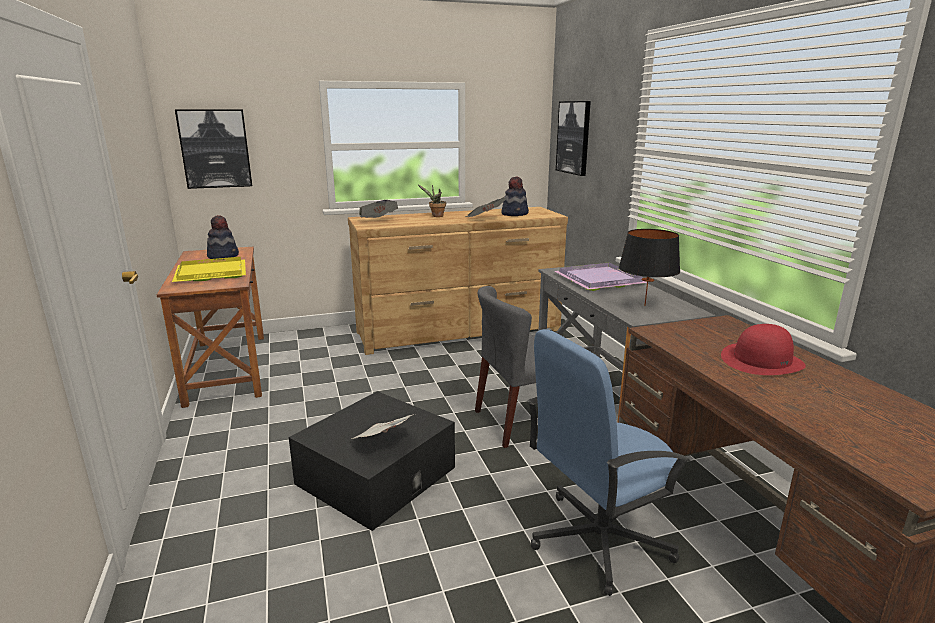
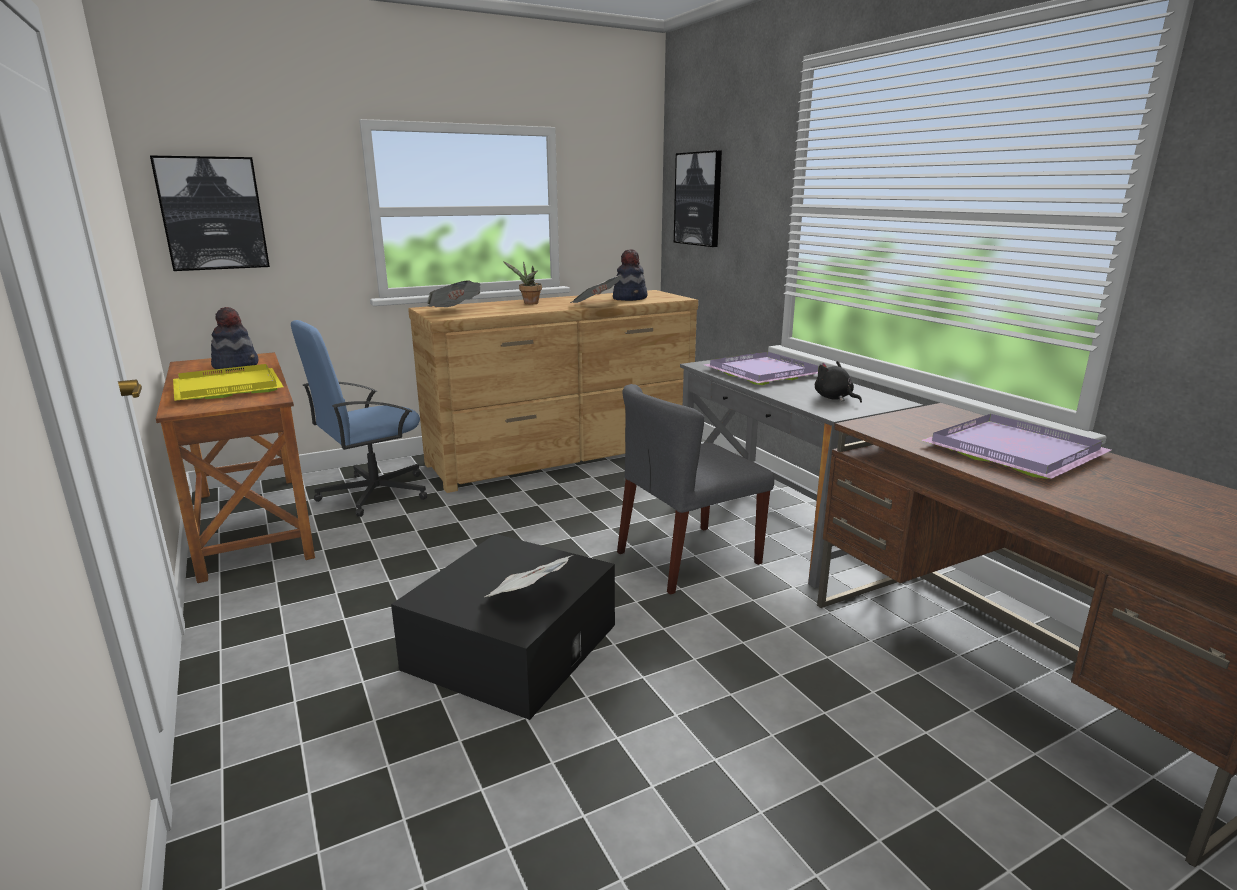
camera: 10 degrees left, 0 degrees up
(598, 539) = (826, 694): blue office chair -> blue office chair (373, 493)
(644, 305) = (834, 398): black table lamp -> black plush toy
(762, 360) = (1012, 449): red hat -> purple tray

